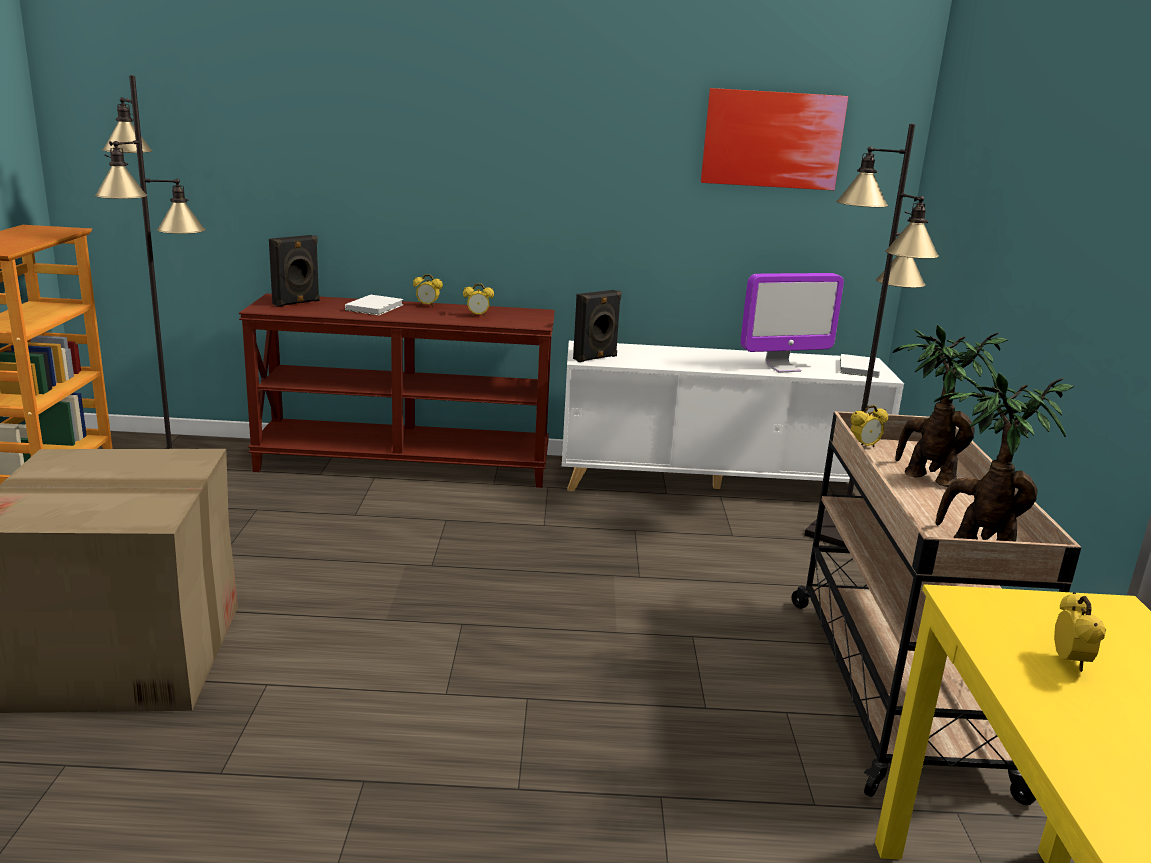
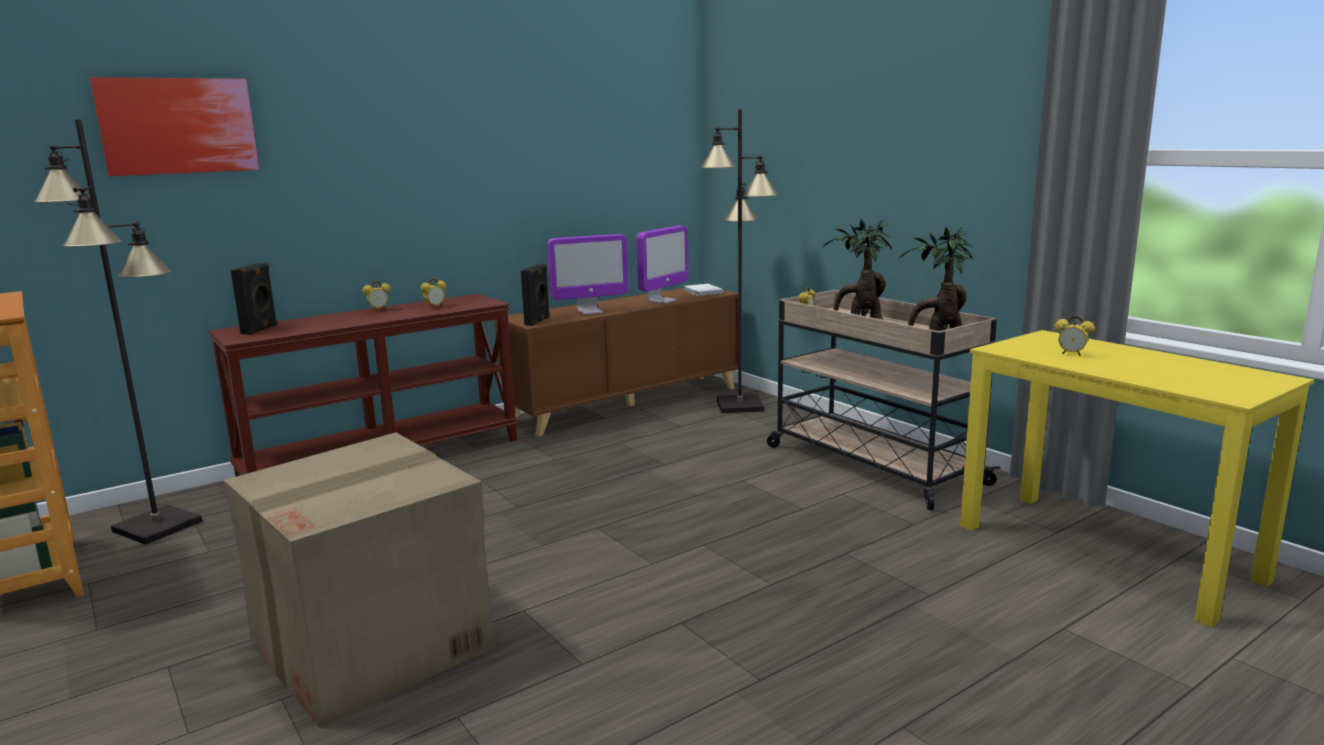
camera: 35 degrees left, 5 degrees down
(376, 307) = (339, 318): white book -> none
(673, 360) = (590, 311): none -> monitor
(716, 484) = (628, 403): white cabinet -> brown cabinet
(772, 139) = (611, 135): picture -> picture (178, 126)
(1069, 662) = (1071, 354): alarm clock -> alarm clock turned 150 degrees clockwise

